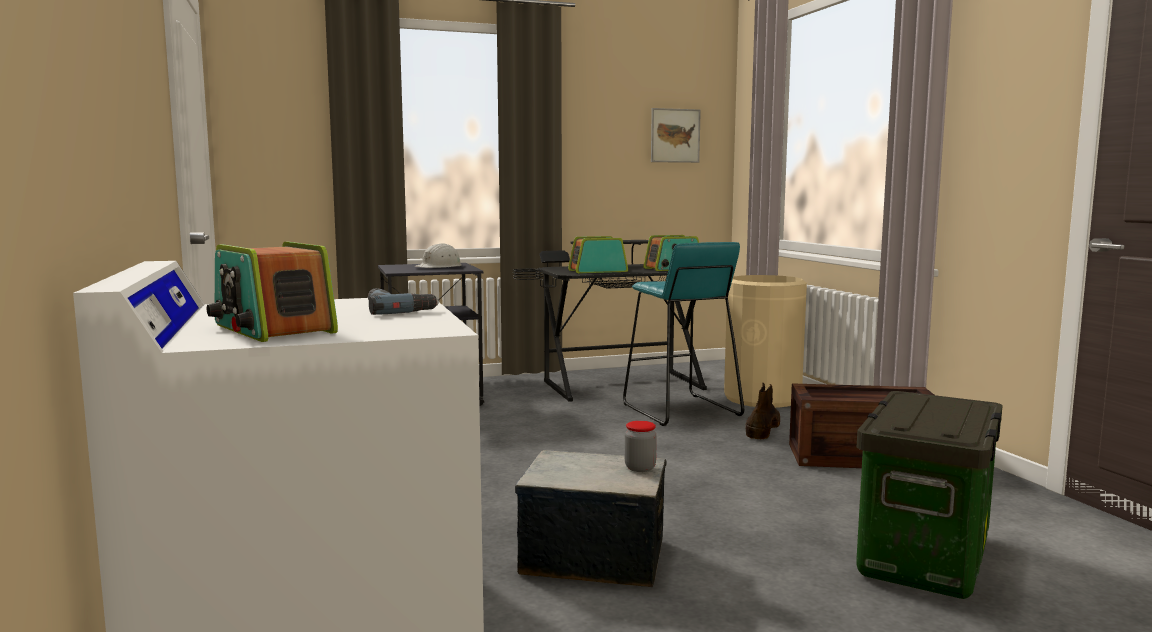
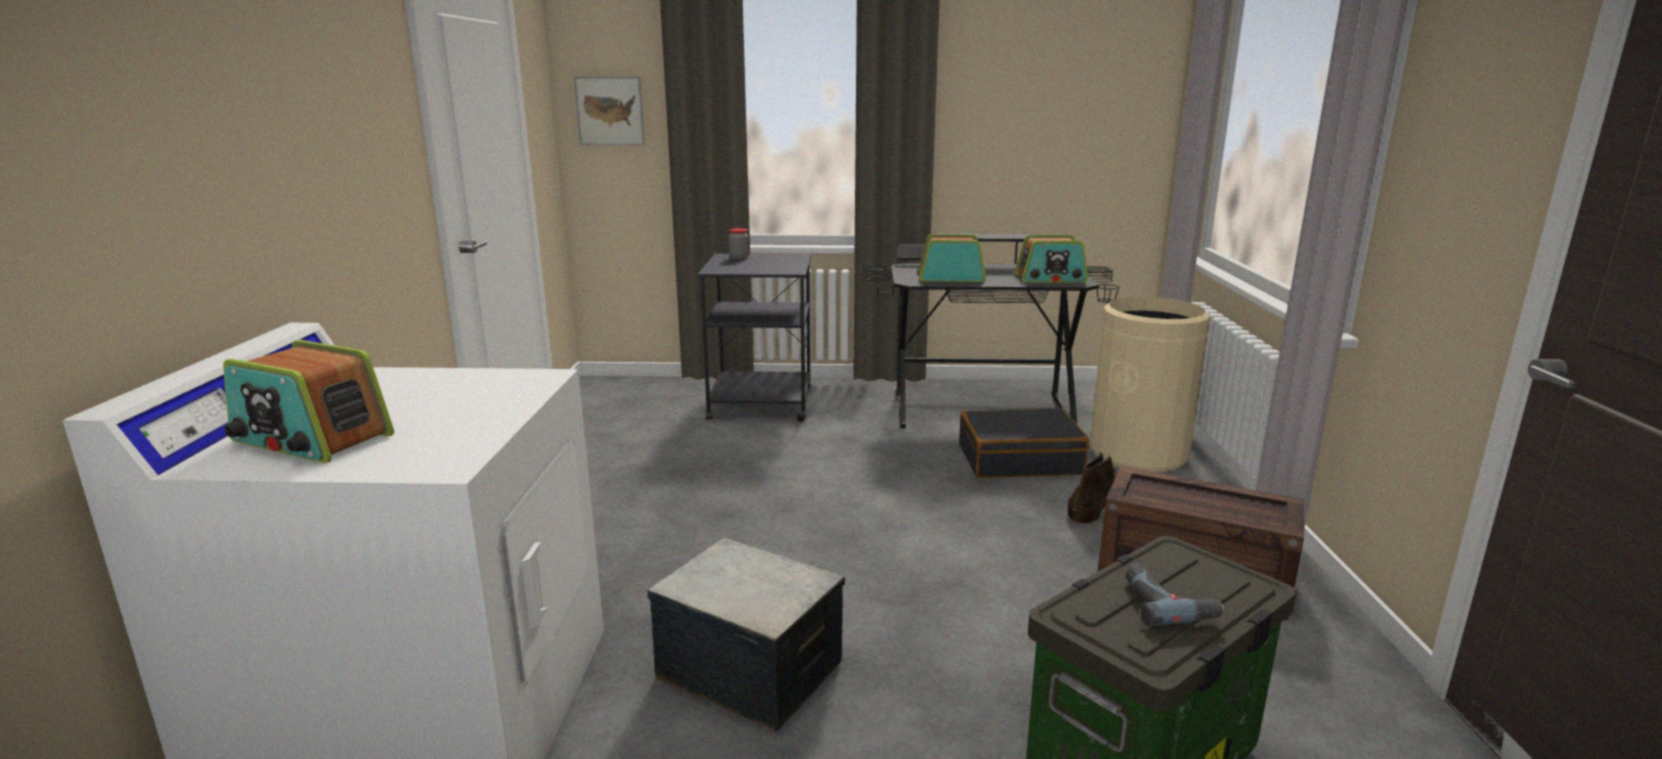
camera: 20 degrees right, 10 degrees up
(273, 329) = (311, 439): radio -> radio turned 45 degrees counterclockwise
(398, 309) = (490, 404): power drill -> power drill (1167, 603)
(439, 266) = (770, 262): white hard hat -> none
(640, 468) = (799, 588): jar -> jar (739, 258)
(675, 135) = (1093, 97): picture -> picture (610, 111)
(680, 410) = (1019, 460): turquoise stool -> black suitcase

